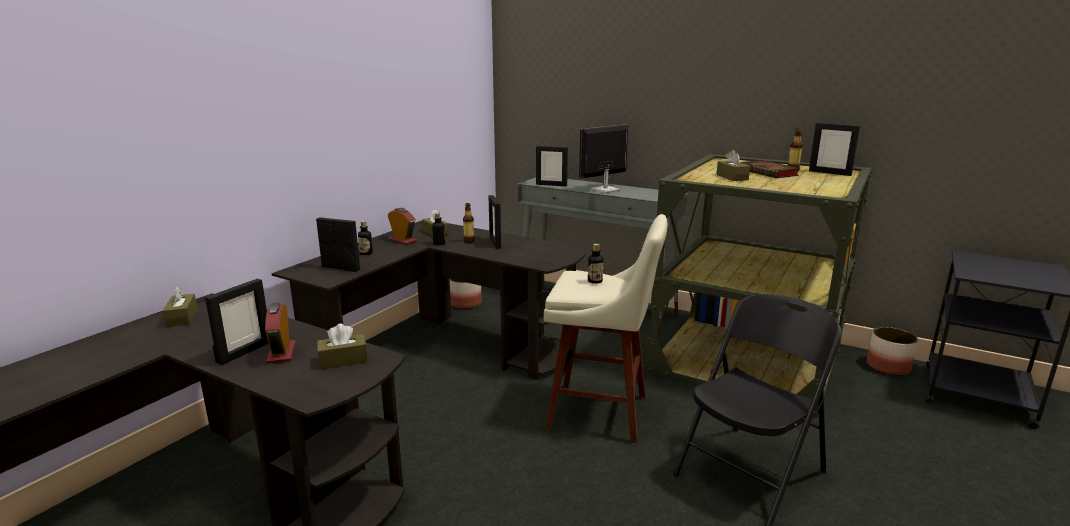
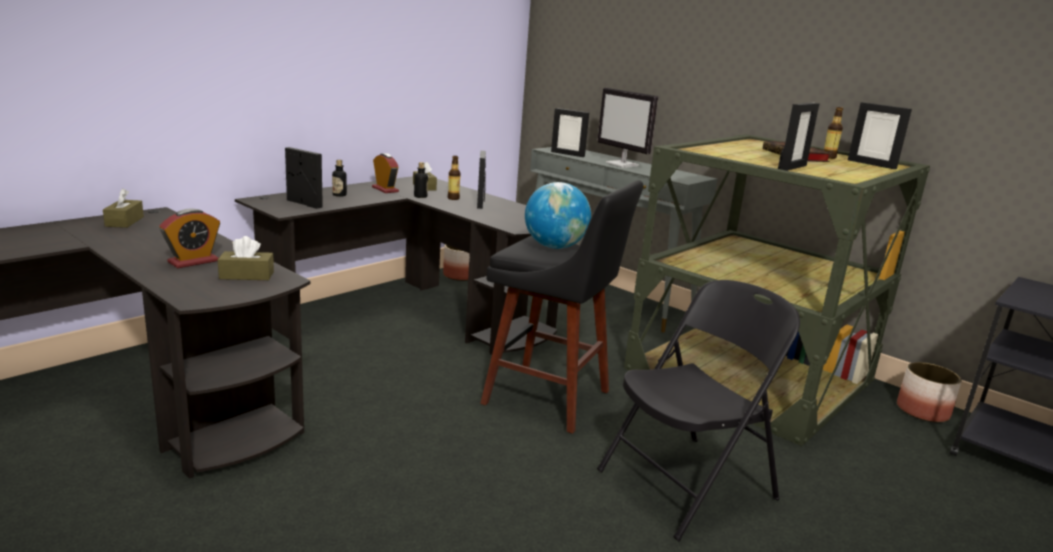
camera: 10 degrees right, 0 degrees up
(244, 352) = (160, 255): picture frame -> picture frame (792, 167)
(281, 353) = (193, 261): alarm clock -> alarm clock turned 135 degrees counterclockwise
(595, 281) = (554, 247): bottle -> globe
(601, 413) = (549, 399): beige stool -> black stool
(604, 190) = (623, 165): monitor -> monitor turned 105 degrees counterclockwise
(732, 177) = (745, 154): brown tissue box -> none

